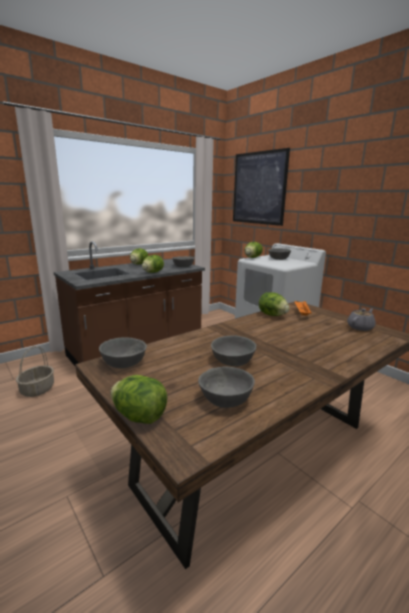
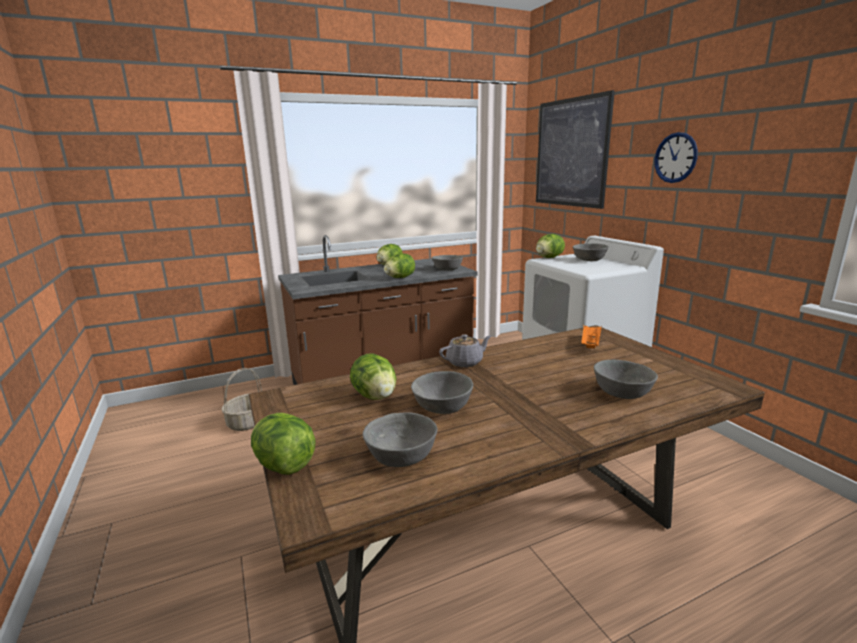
camera: 15 degrees right, 0 degrees up
(124, 363) = (304, 397): grey bowl -> grey bowl (622, 392)
(272, 315) = (542, 345): lettuce -> lettuce (375, 396)
(332, 193) = (675, 158): none -> wall clock
(360, 327) = (672, 372): grey teapot -> grey teapot (465, 362)

